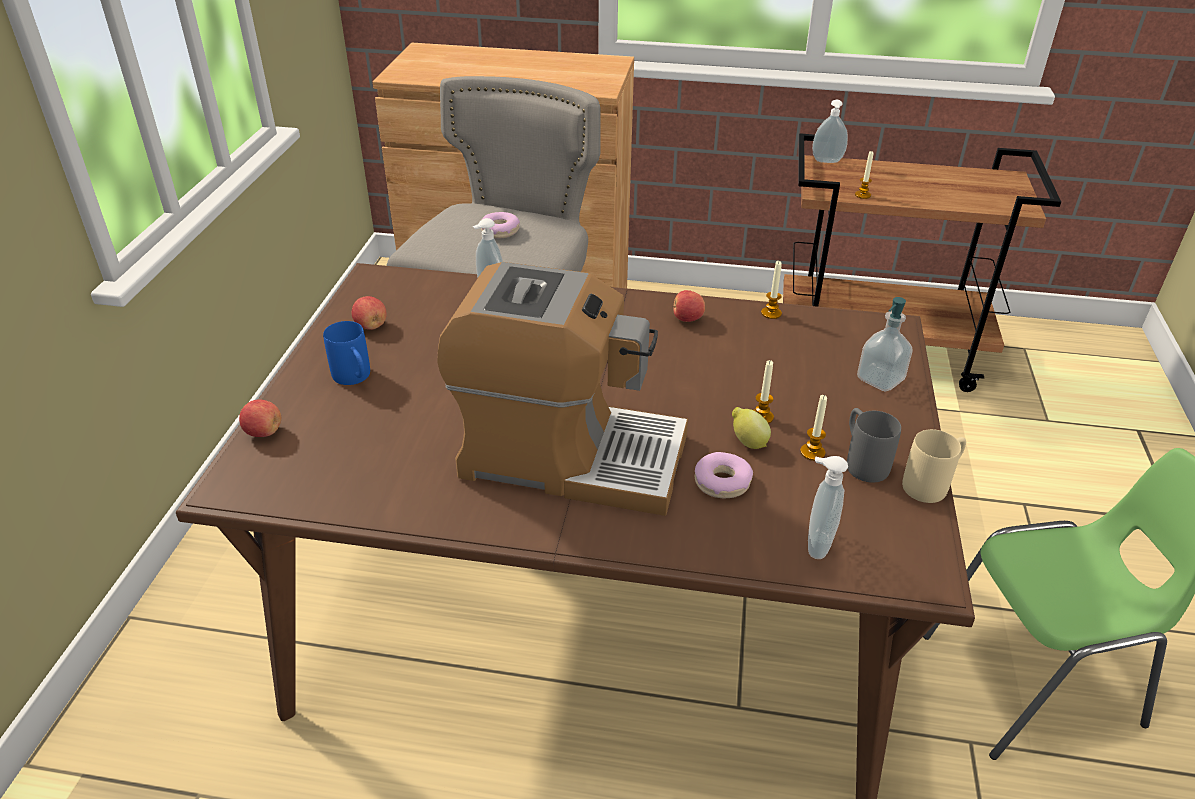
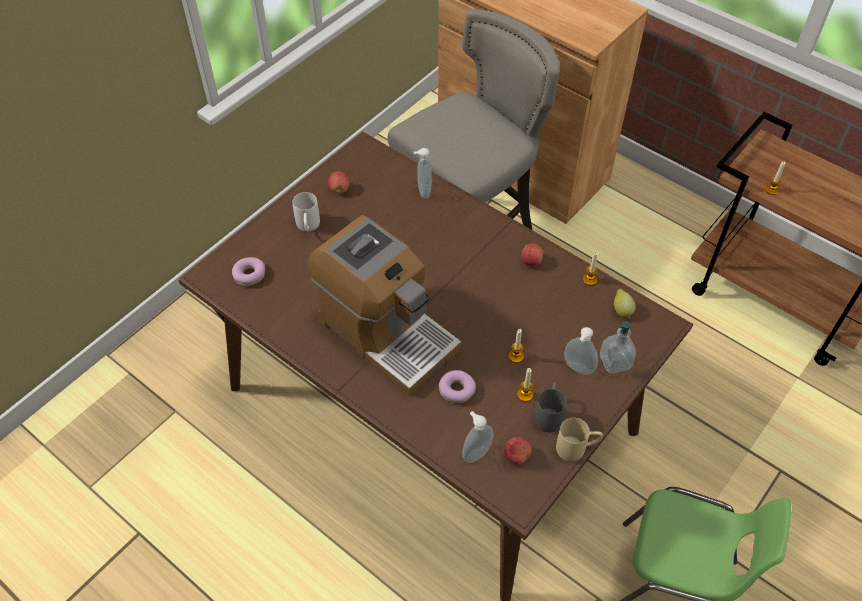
camera: 30 degrees right, 15 degrees up
(264, 432) = (242, 246): apple -> apple (516, 456)
(355, 379) = (308, 227): blue mug -> white mug
(500, 231) = (471, 133): donut -> donut (249, 275)
(748, 442) = (493, 370): lemon -> lemon (621, 310)
(827, 162) = (774, 144): soap dispenser -> soap dispenser (577, 369)

